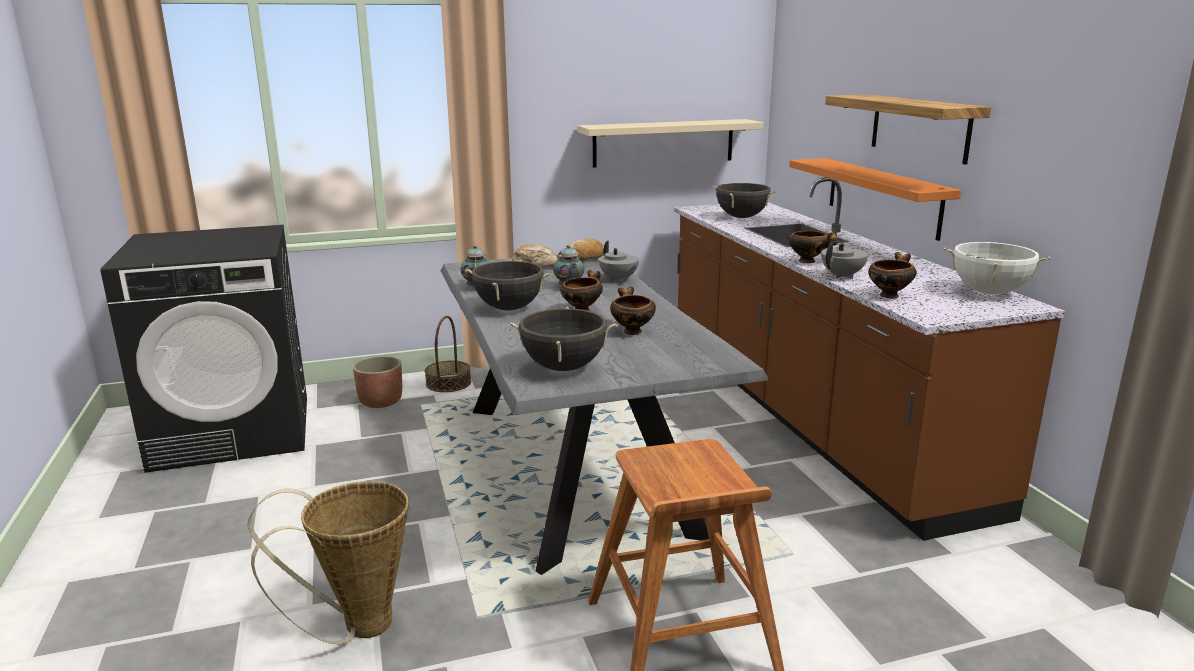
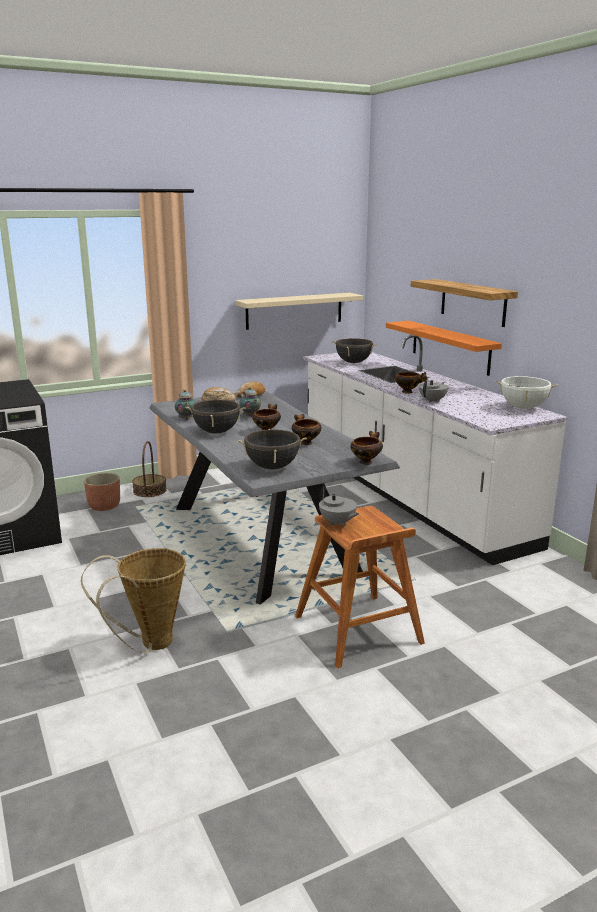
camera: 10 degrees left, 0 degrees up
(618, 279) = (281, 409): grey teapot -> grey teapot (337, 523)
(807, 415) = (407, 496): brown counter -> white counter
(889, 295) = (464, 412): bowl -> bowl (366, 462)

